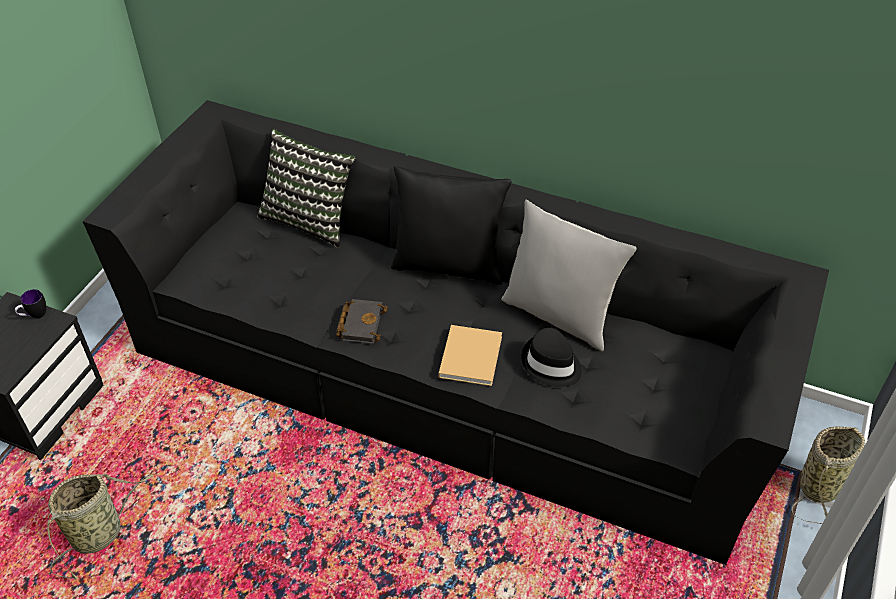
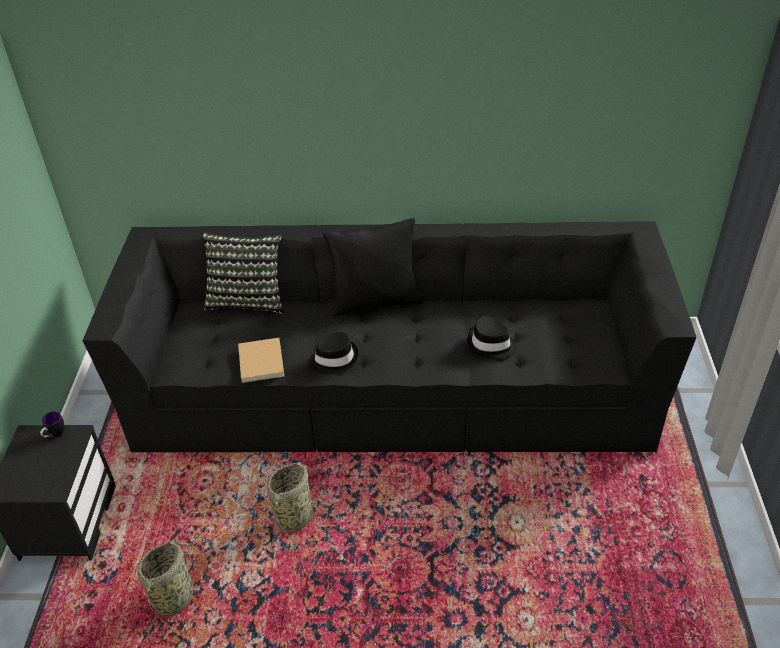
camera: 20 degrees left, 5 degrees down
(360, 323) = (334, 359): black book -> black hat
(471, 355) = (430, 355): beige book -> beige book (261, 360)
(559, 315) = (475, 311): grey pillow -> none
(822, 484) = (689, 379): basket -> basket (296, 516)

